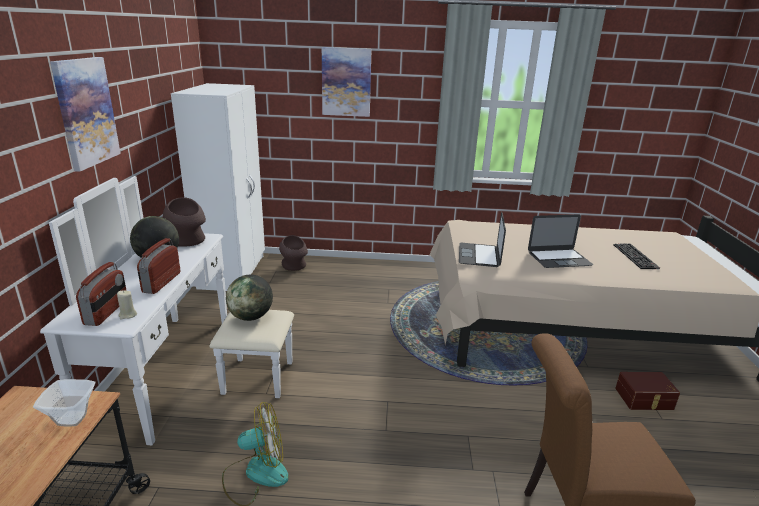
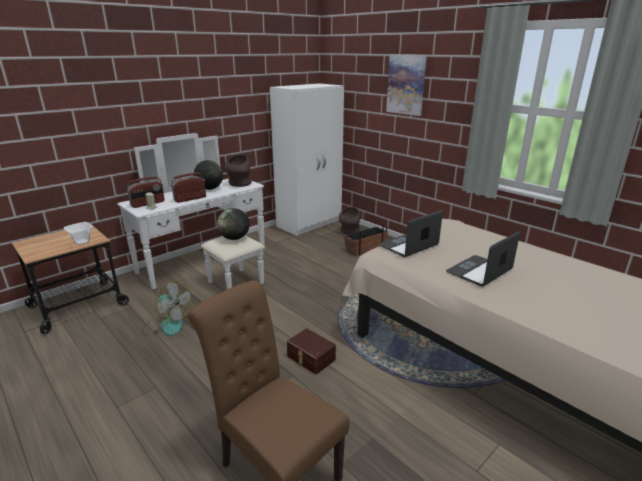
camera: 45 degrees right, 0 degrees up
(86, 112) = (183, 91): picture -> none
(337, 279) = (365, 248): none -> planter
(559, 258) = (479, 271): laptop -> laptop turned 105 degrees clockwise
(636, 256) = (581, 300): keyboard -> none
(644, 399) = (487, 448): brown storage box -> brown storage box (310, 358)

